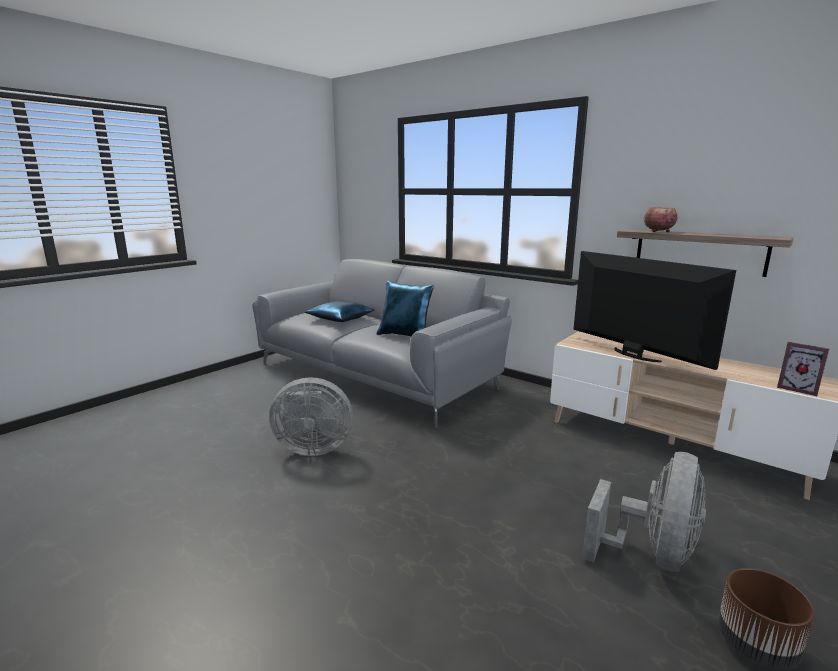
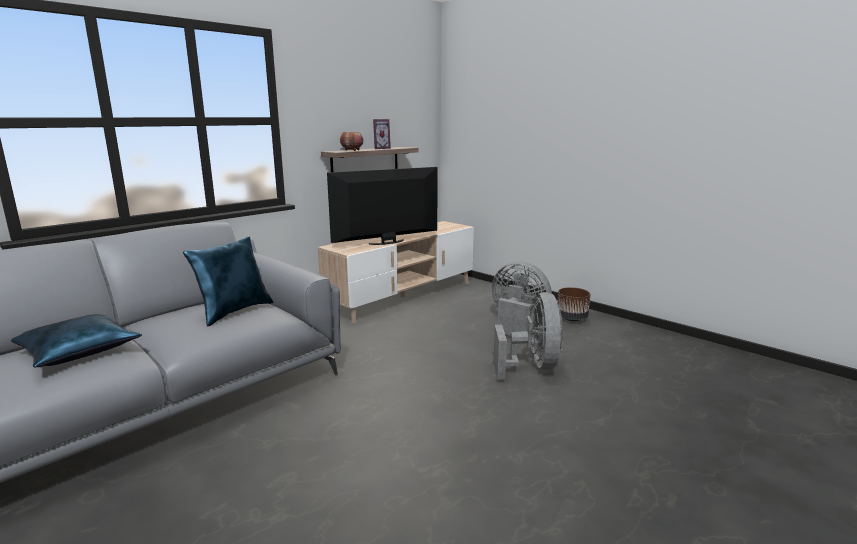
camera: 85 degrees left, 0 degrees up
(312, 448) = (351, 454): grey fan -> grey fan (533, 366)
(797, 389) = (454, 228): picture frame -> picture frame (379, 148)

